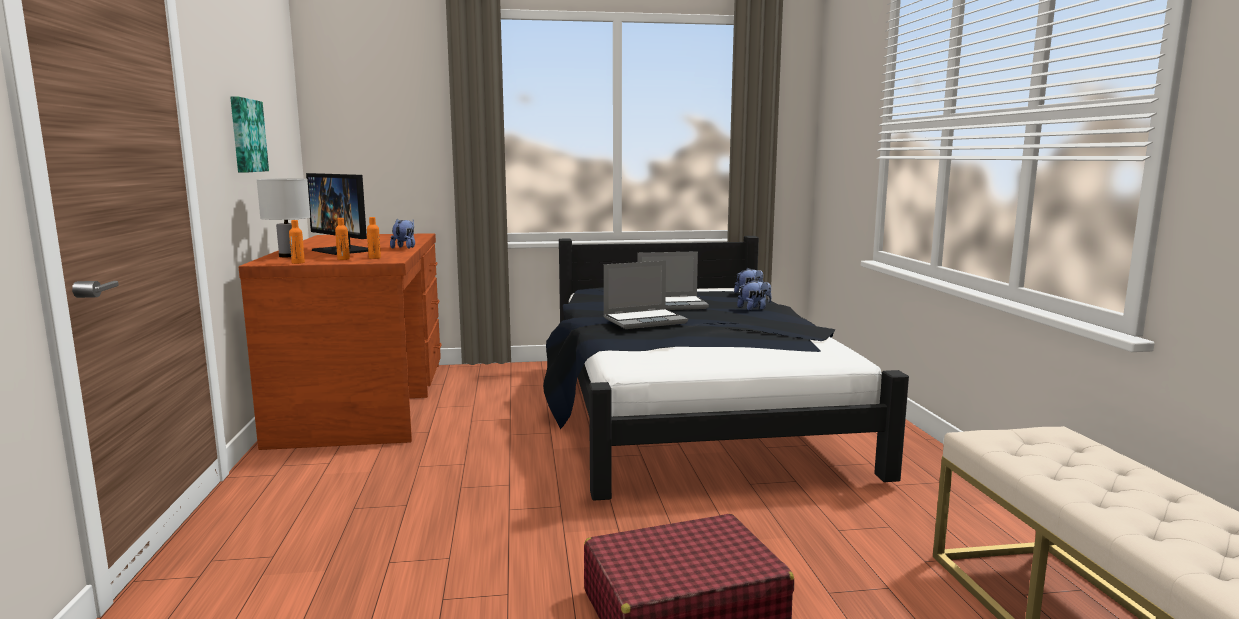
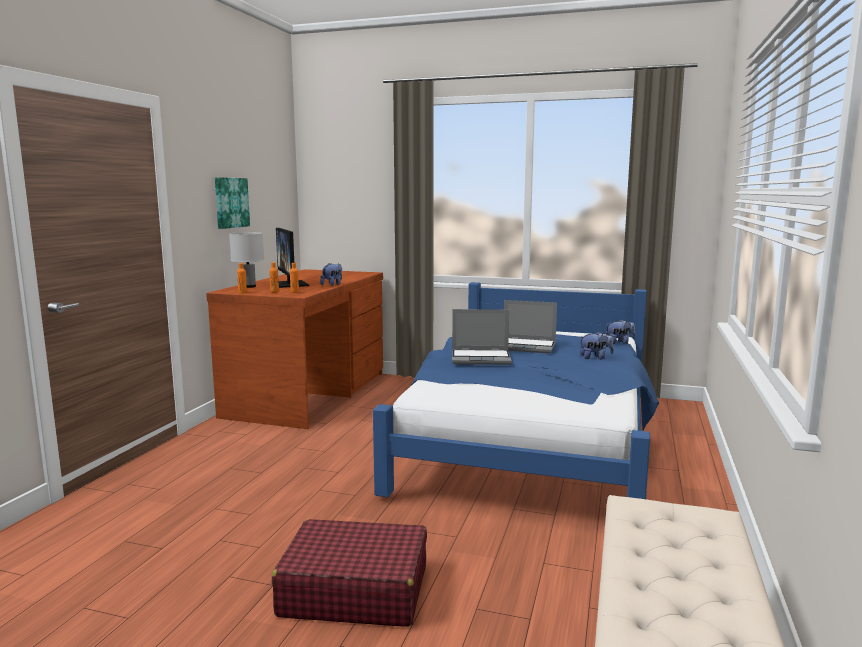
camera: 25 degrees right, 0 degrees up
(690, 414) = (530, 442): black bed -> blue bed

